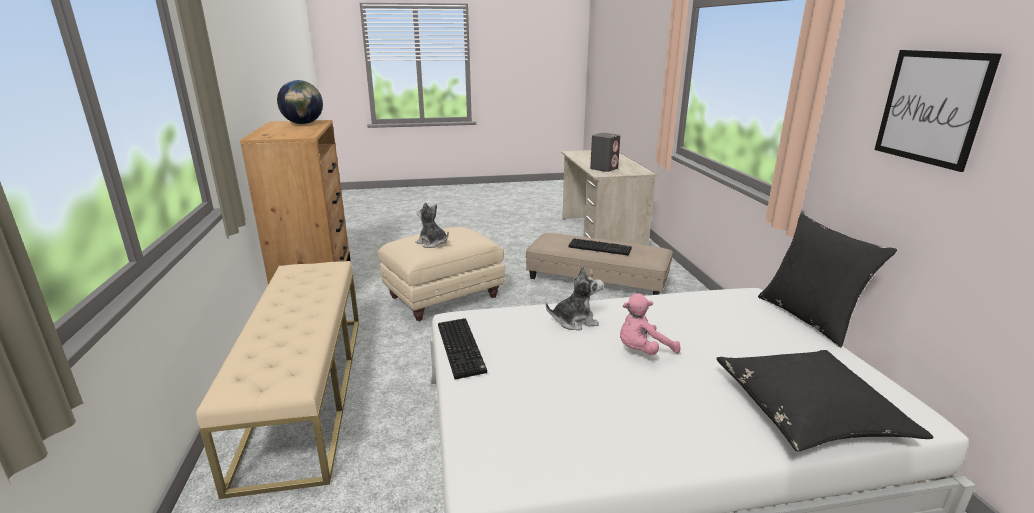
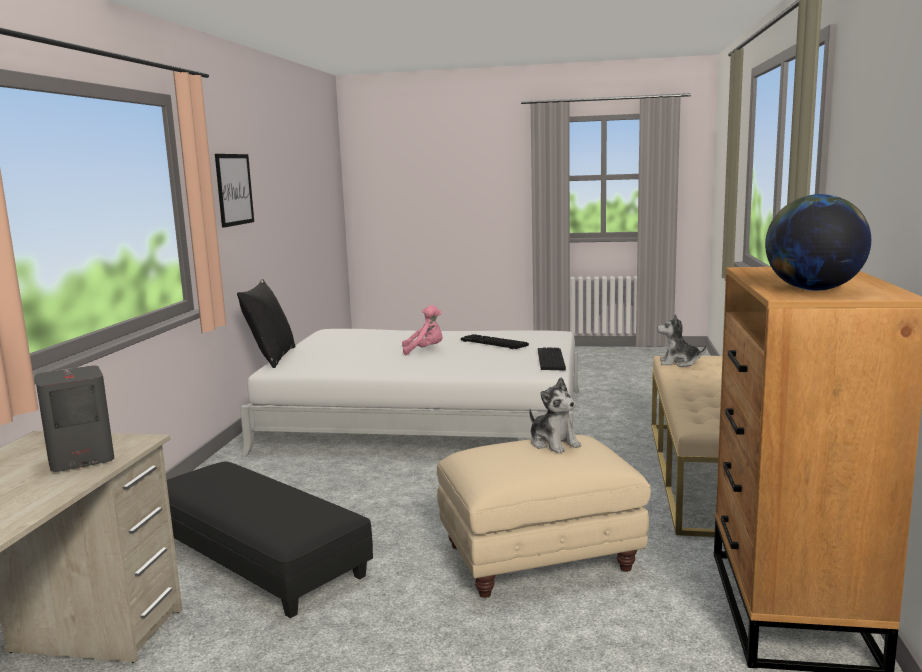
camera: 160 degrees left, 10 degrees down
(575, 321) = (450, 365): plush toy -> plush toy (679, 363)
(597, 279) = (256, 557): beige ottoman -> black ottoman
(600, 247) = (257, 490): keyboard -> keyboard (492, 343)
(809, 411) = (377, 333): black pillow -> none

